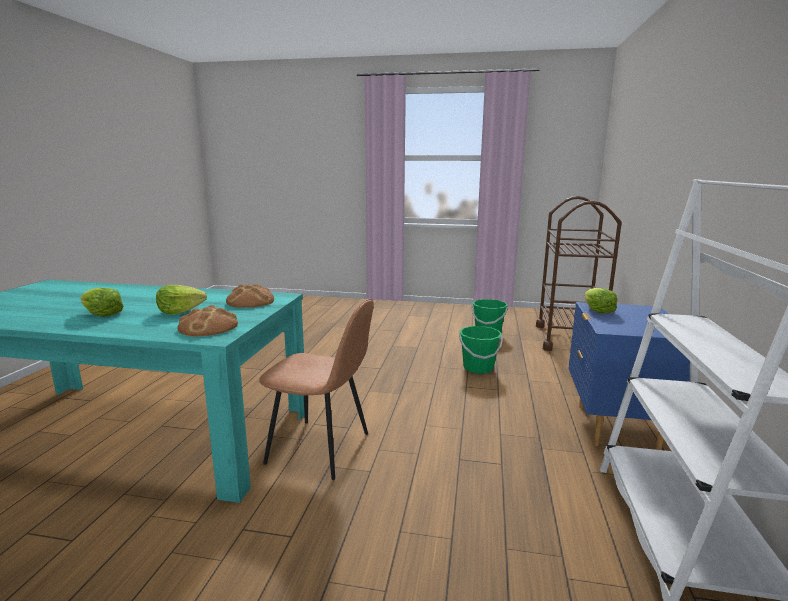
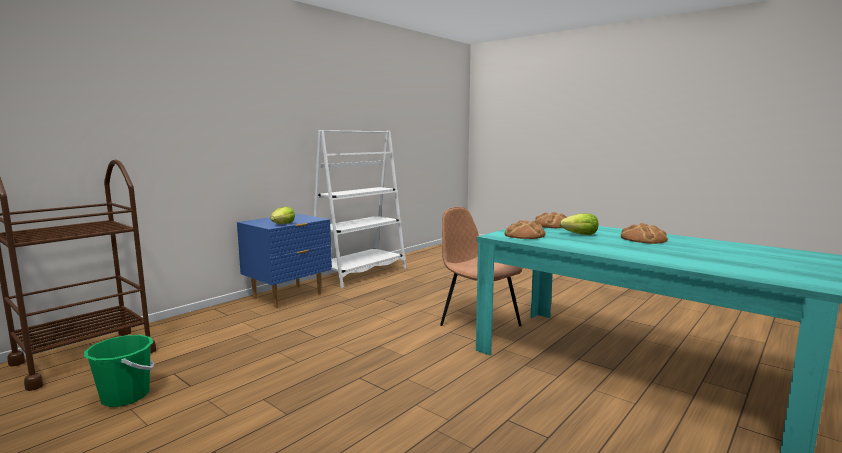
camera: 150 degrees left, 5 degrees down
(102, 314) = (643, 239): lettuce -> bread
(478, 368) = (266, 350): green bucket -> none

